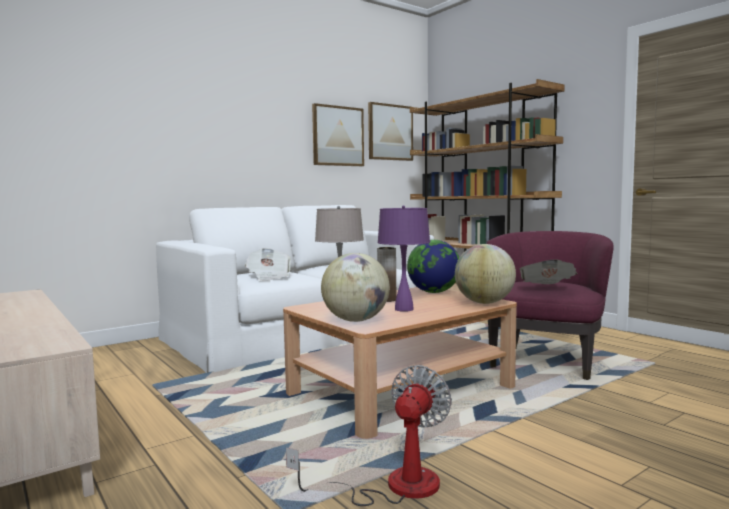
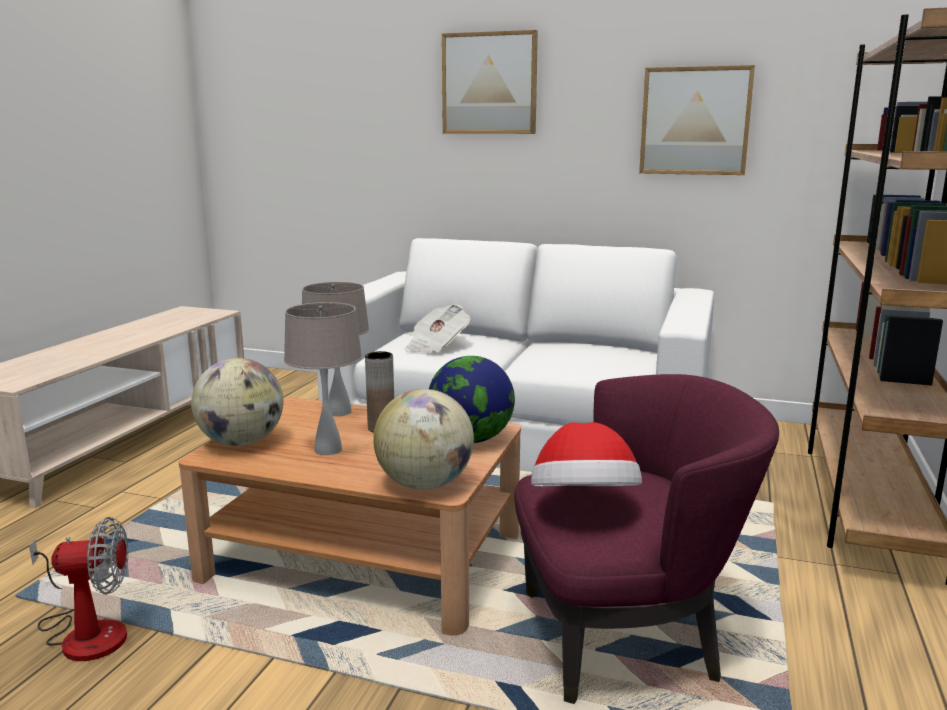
camera: 55 degrees right, 10 degrees up
(390, 132) = (827, 105): picture -> picture (489, 84)
(404, 309) = (328, 450): purple table lamp -> beige table lamp
(547, 288) = (584, 505): newspaper -> hat

